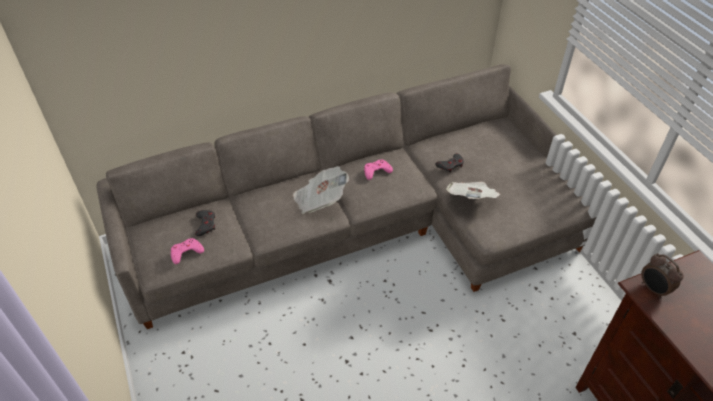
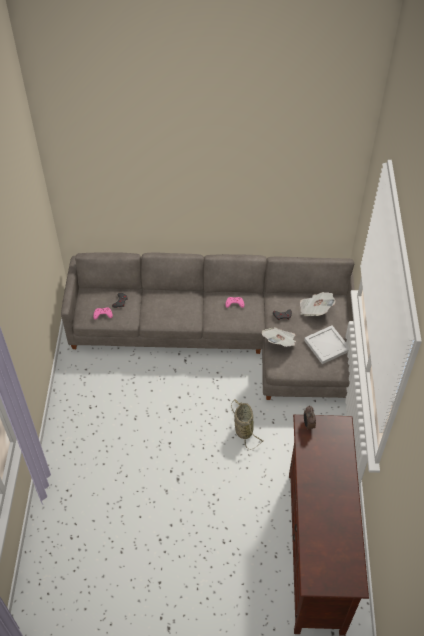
camera: 25 degrees right, 5 degrees up
(320, 200) = (190, 310): newspaper -> newspaper (315, 309)
(470, 347) = (243, 429): none -> basket
(535, 183) = (326, 346): none -> white tray

